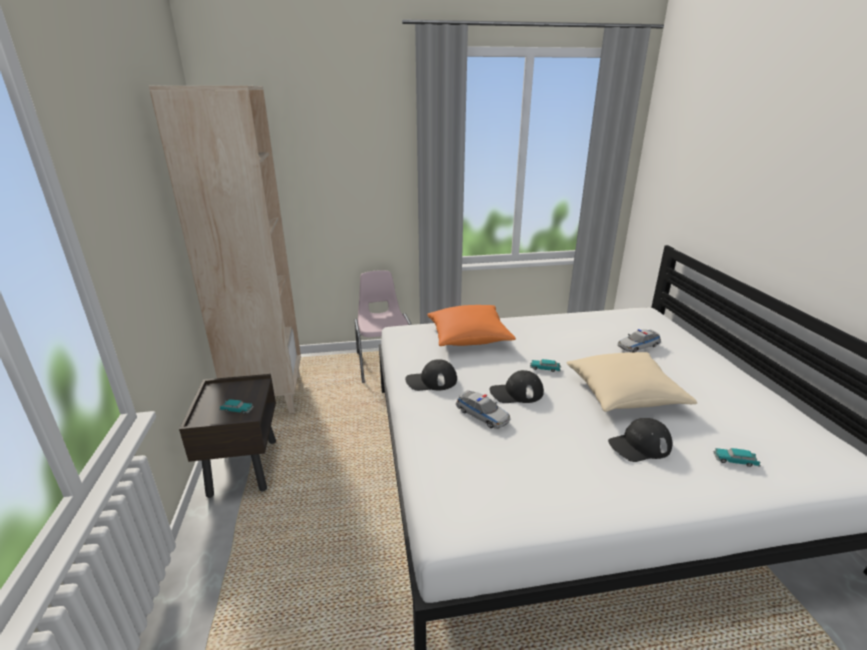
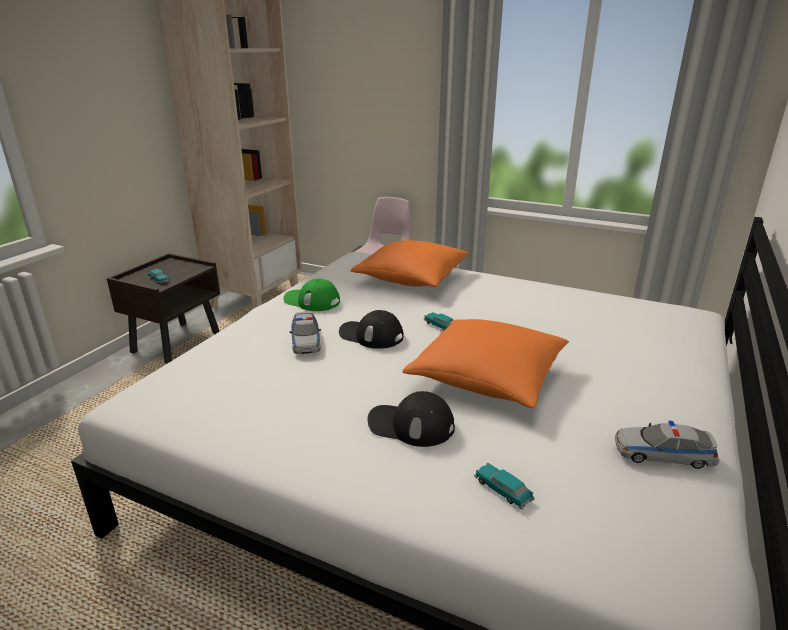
camera: 35 degrees right, 0 degrees up
(431, 381) = (312, 301): black cap -> green cap
(624, 394) = (487, 377): beige pillow -> orange pillow
(638, 346) = (604, 342): toy car -> toy car (663, 454)

